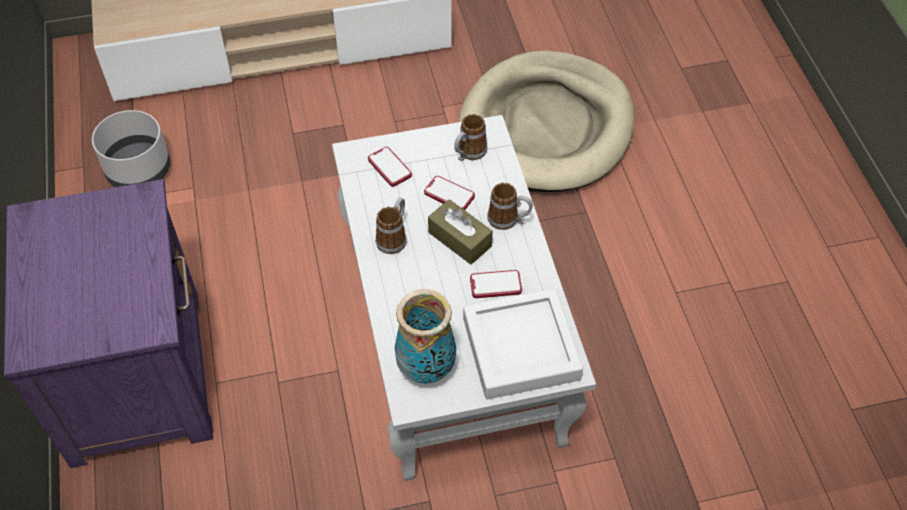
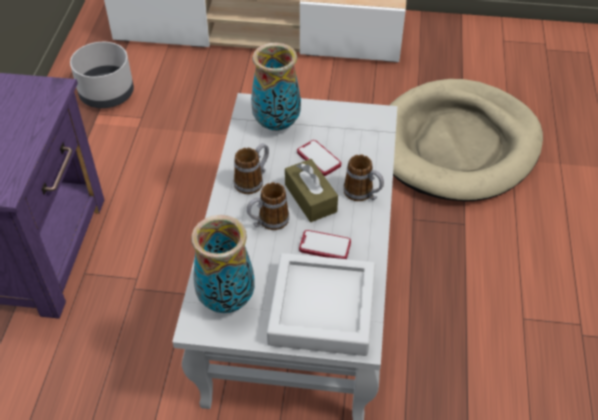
camera: 20 degrees right, 5 degrees down
(389, 167) = (277, 123): phone -> vase
(468, 154) = (352, 130): mug -> mug (268, 222)

